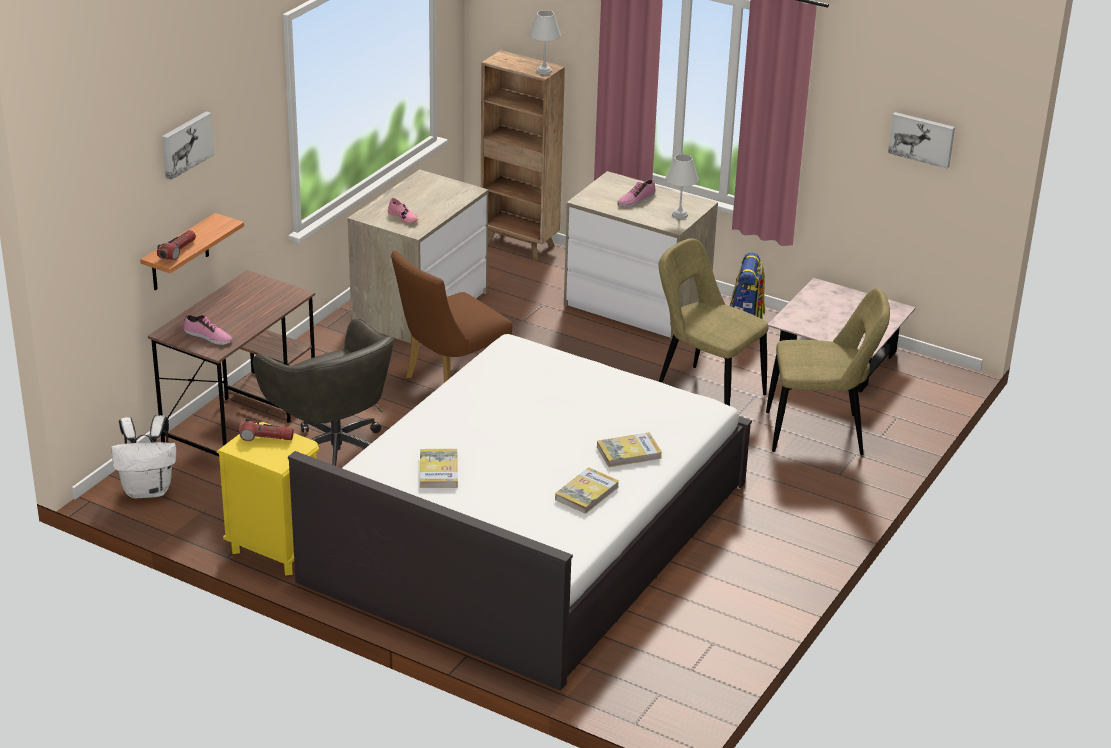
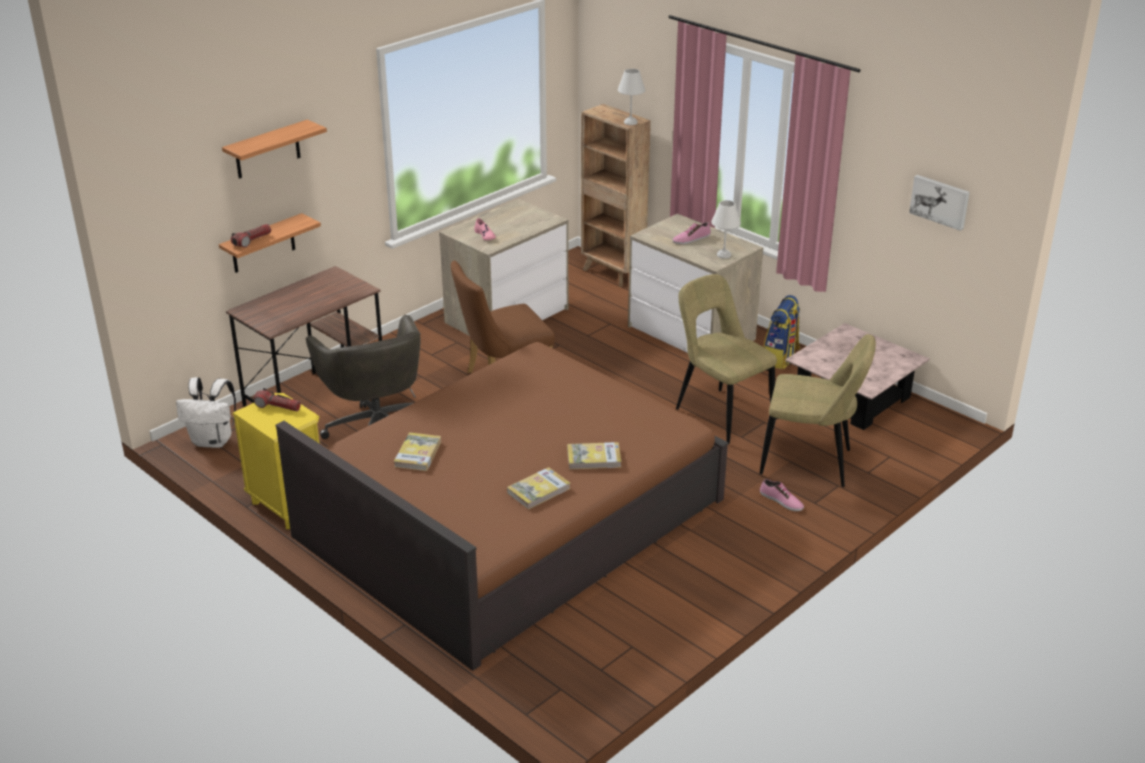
camera: 15 degrees right, 0 degrees up
(185, 144) = (267, 150): picture -> shelf
(208, 337) = (272, 316): shoe -> shoe (781, 501)
(528, 531) = (510, 518): white bed -> brown bed

